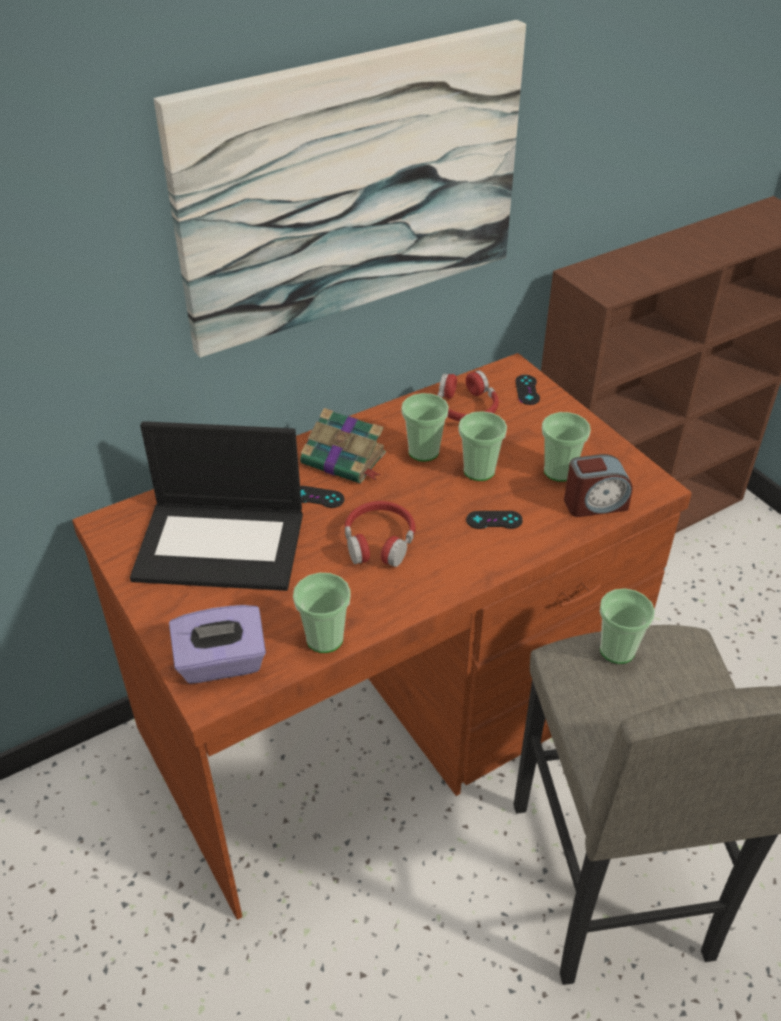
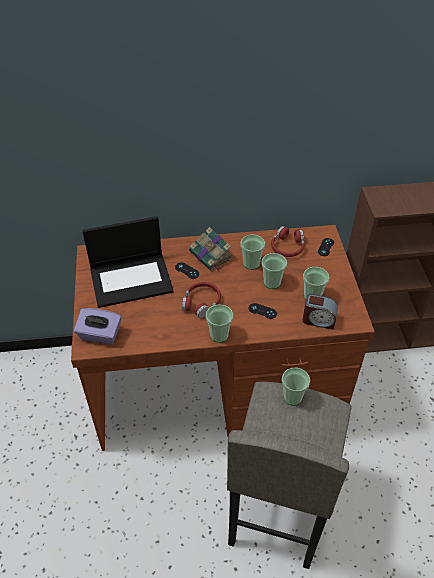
camera: 25 degrees right, 5 degrees up
(222, 544) = (132, 279): laptop -> laptop turned 45 degrees counterclockwise
(324, 638) = (149, 340): cup -> cup (219, 335)
(352, 187) = (239, 123): picture -> none

